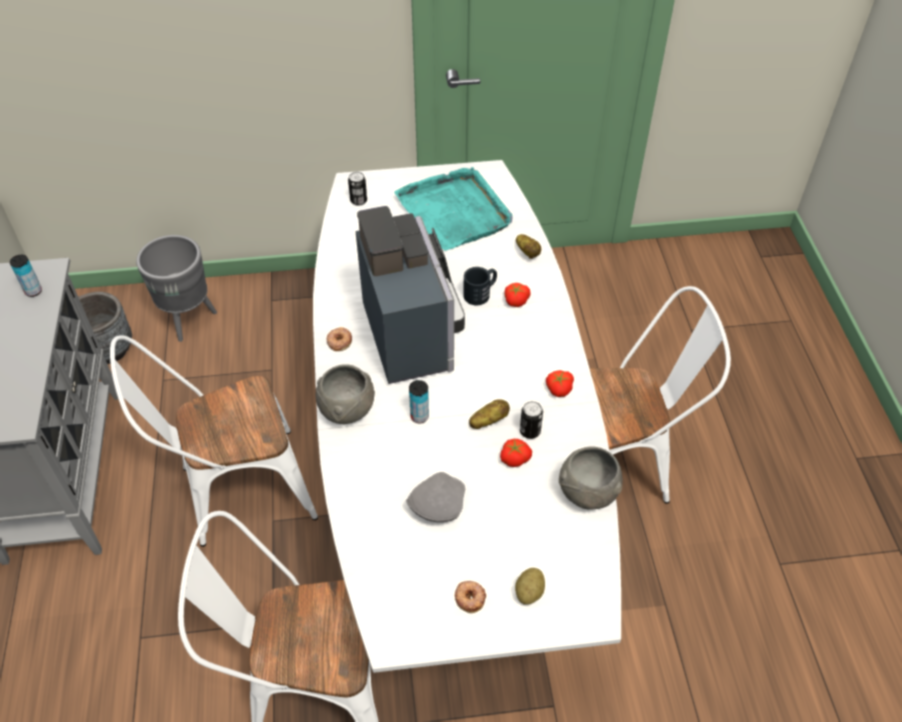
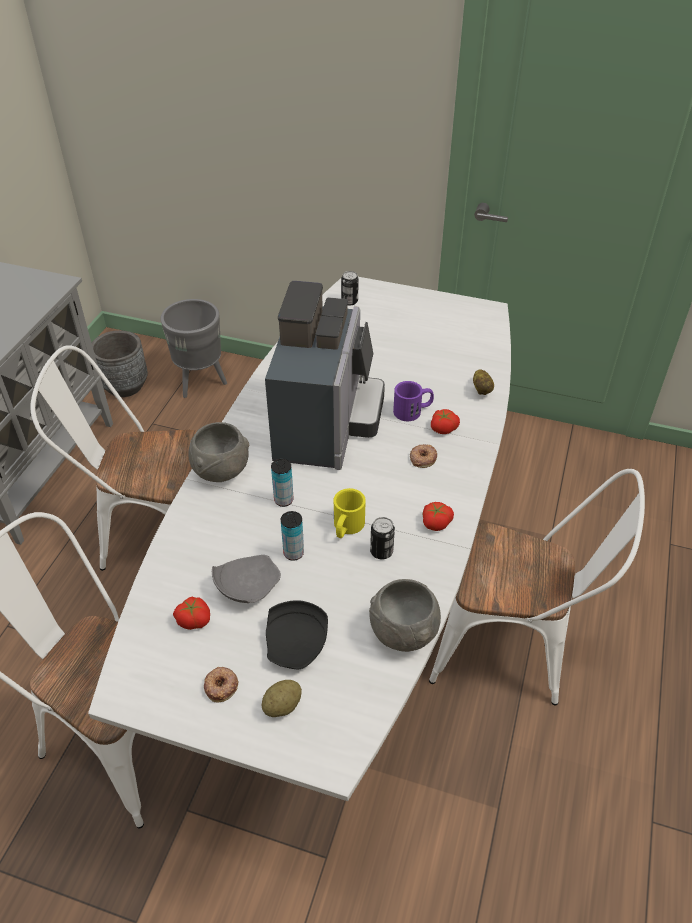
camera: 25 degrees right, 5 degrees down
(33, 291) = (37, 294): can -> can (293, 553)
(339, 341) = (254, 411): donut -> donut (422, 458)
(455, 211) = (433, 334): turquoise tray -> none
(481, 293) = (413, 411): black mug -> purple mug
(488, 421) = (346, 527): potato -> yellow mug
(509, 537) = (297, 643): none -> black plate
(514, 457) = (350, 570): tomato -> tomato (194, 619)

